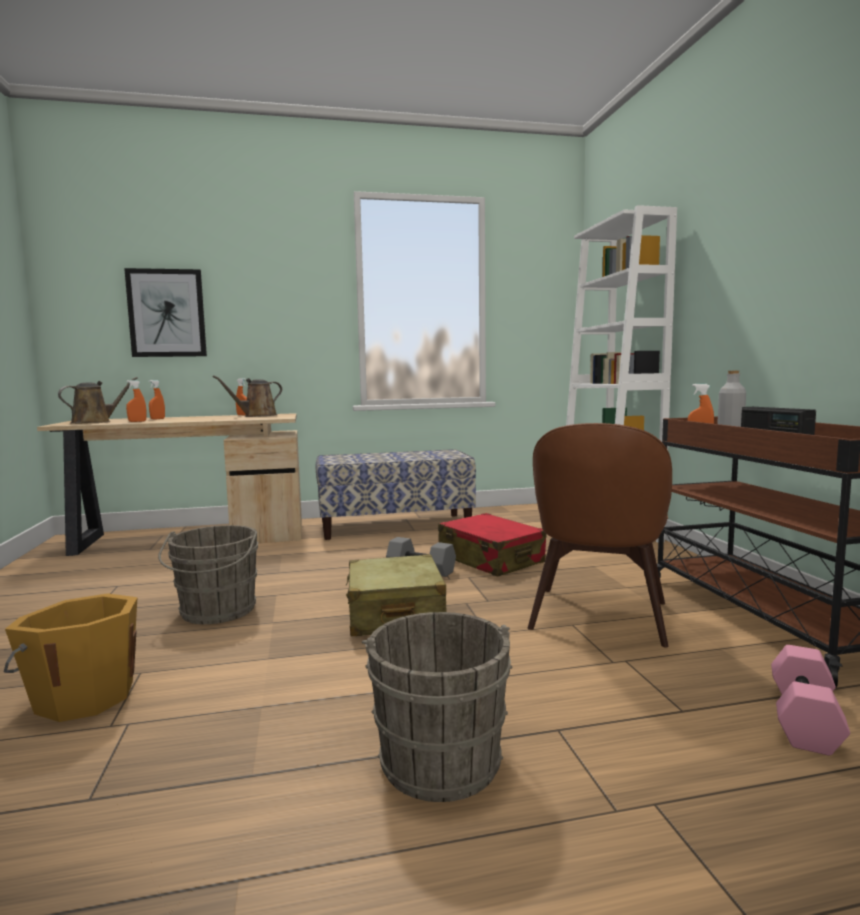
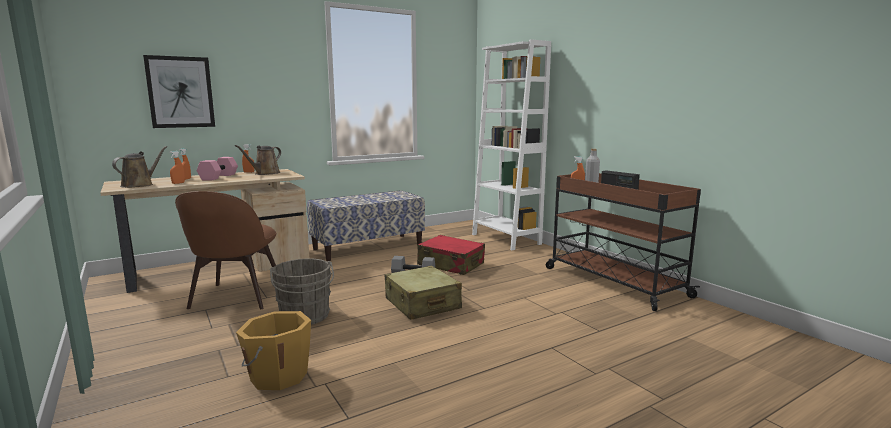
camera: 20 degrees left, 5 degrees up
(439, 756) = (506, 367): grey bucket -> none
(598, 618) = (535, 292): brown chair -> brown chair (236, 298)
(807, 720) = (650, 326): pink dumbbell -> pink dumbbell (219, 177)

